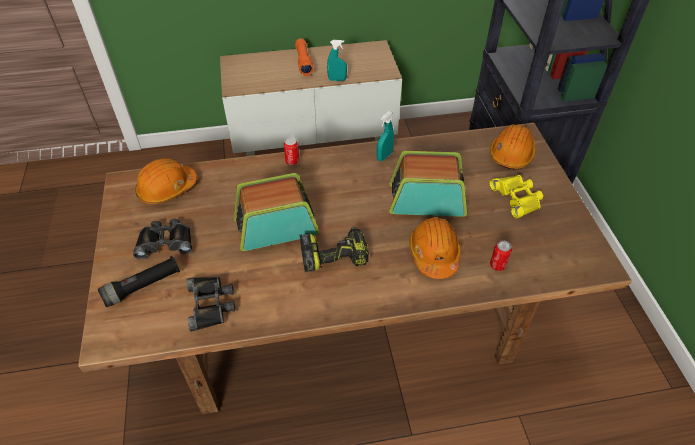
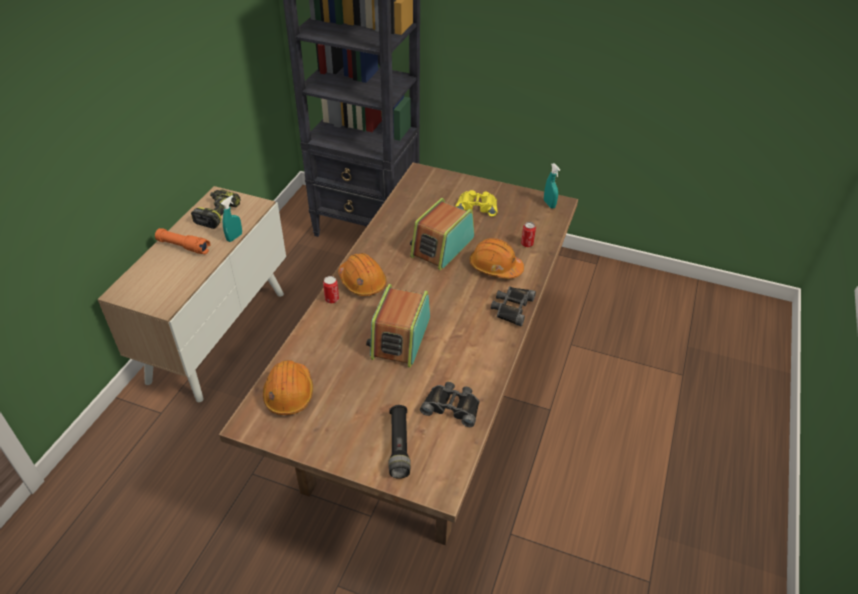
camera: 60 degrees left, 5 degrees down
(165, 242) = (357, 415): black binoculars -> black binoculars (511, 307)
(334, 255) = (456, 317): power drill -> power drill (217, 213)
(384, 156) = (377, 247): turquoise spray bottle -> turquoise spray bottle (549, 204)
(511, 154) = (434, 187): orange hard hat -> orange hard hat (362, 282)

